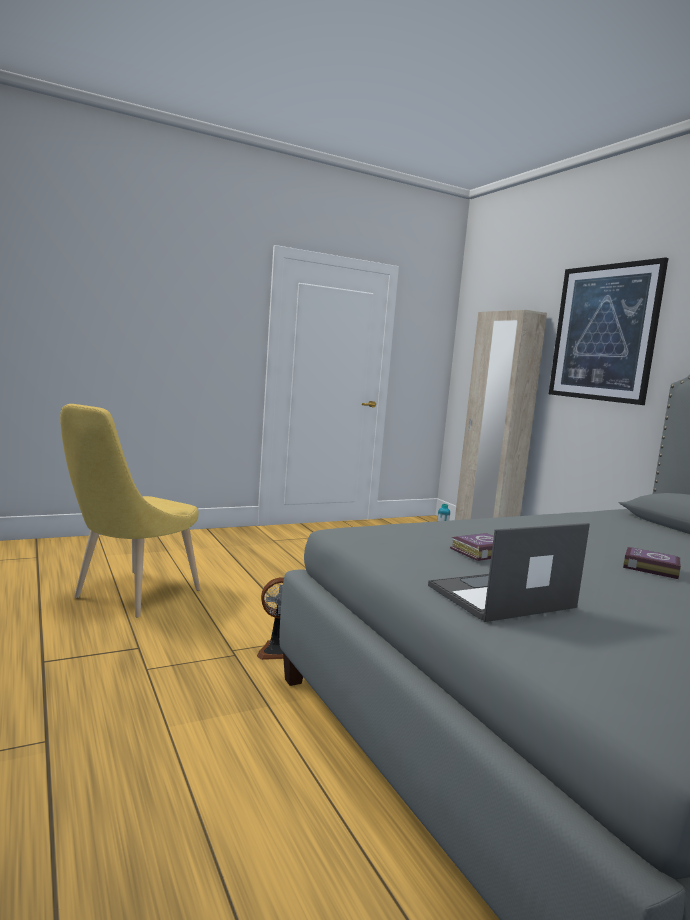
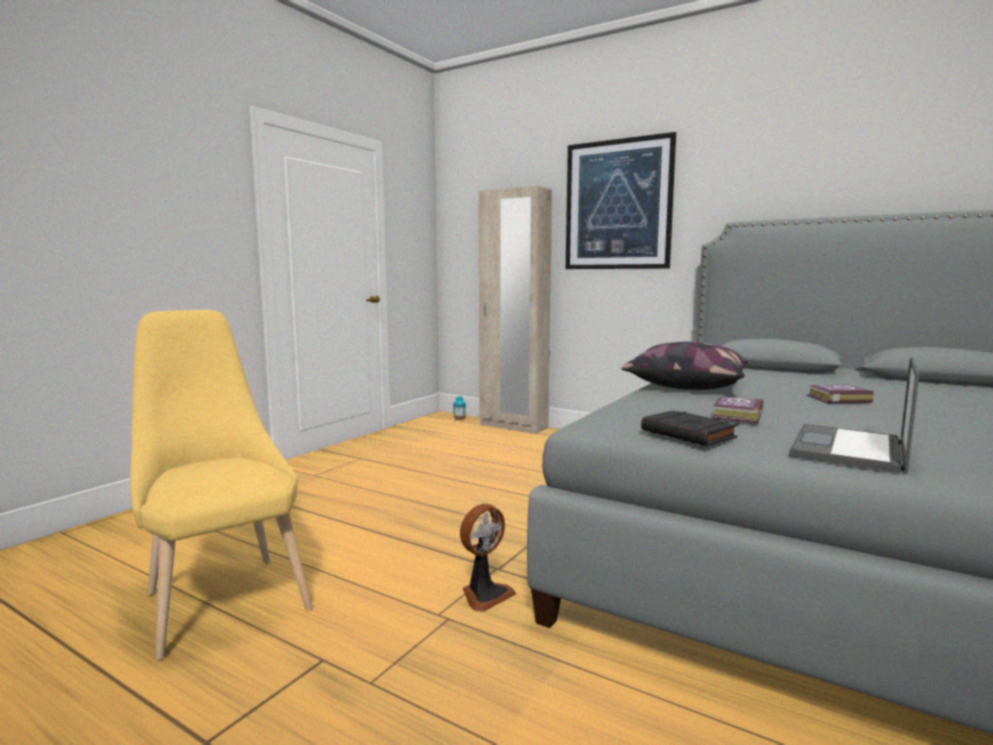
camera: 30 degrees left, 0 degrees up
(131, 596) = (222, 597): yellow chair -> yellow chair turned 150 degrees clockwise
(394, 553) = (689, 434): none -> black book
(532, 524) = (686, 385): none -> pillow

